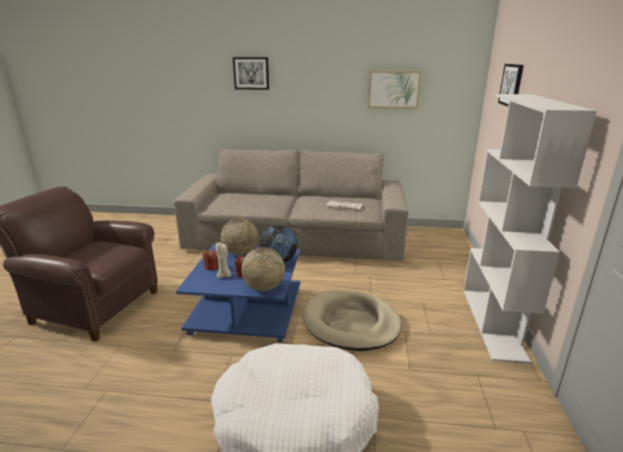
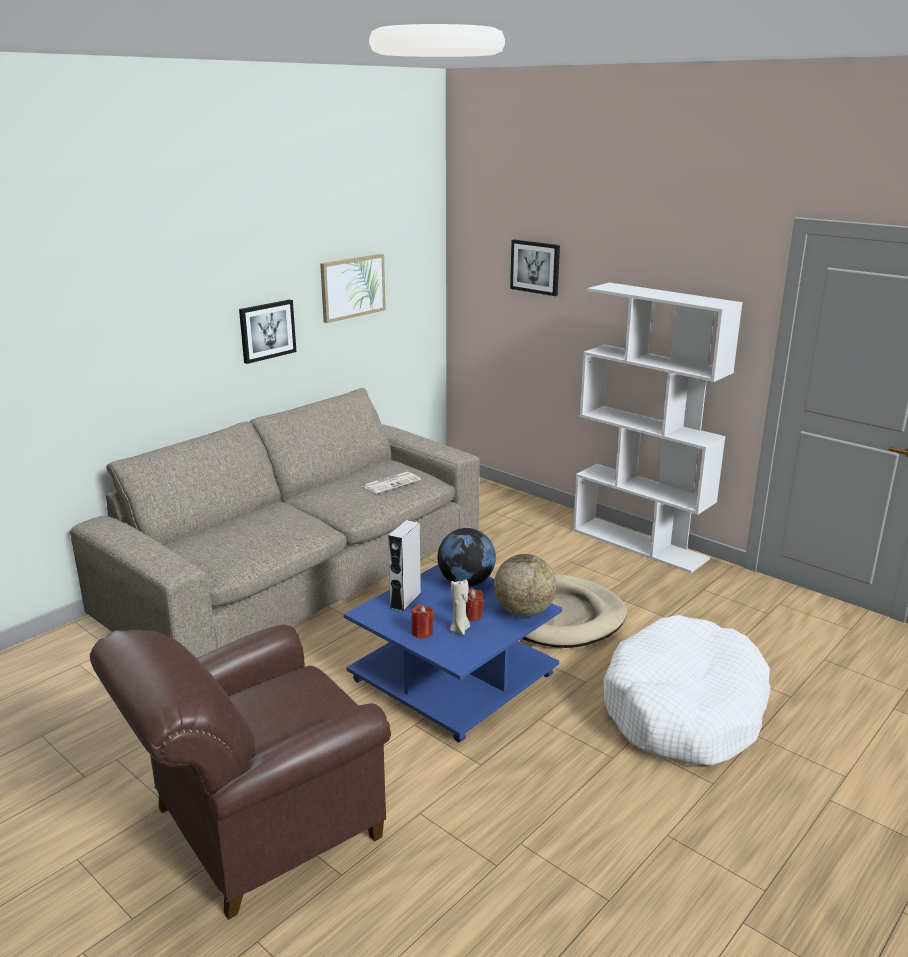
camera: 55 degrees left, 0 degrees up
(240, 253) = (405, 600): globe -> grey speaker
(251, 73) = (138, 299): picture -> picture (267, 330)

